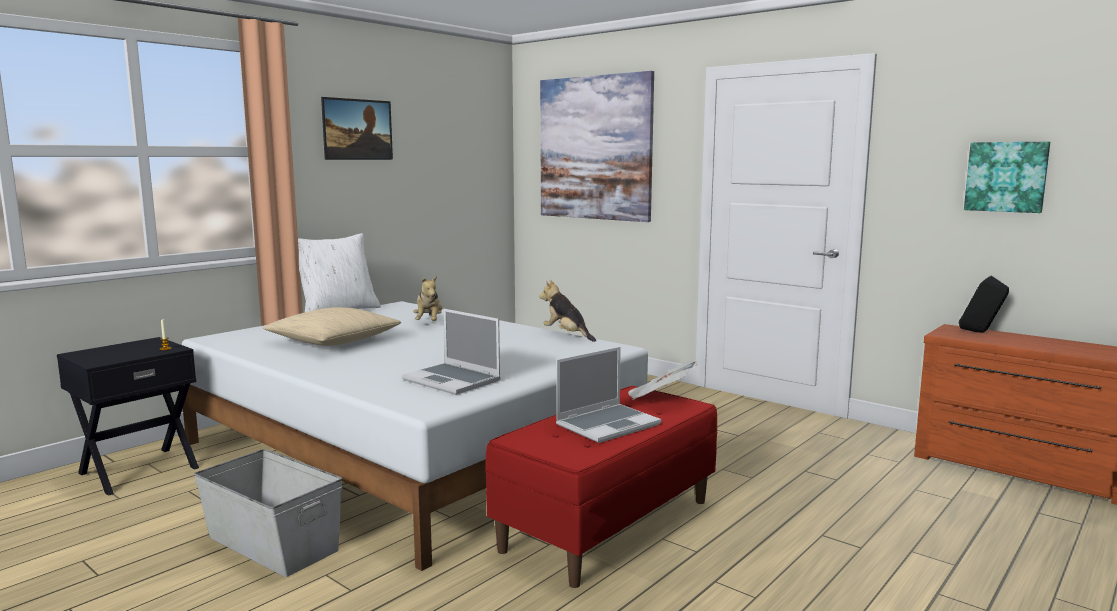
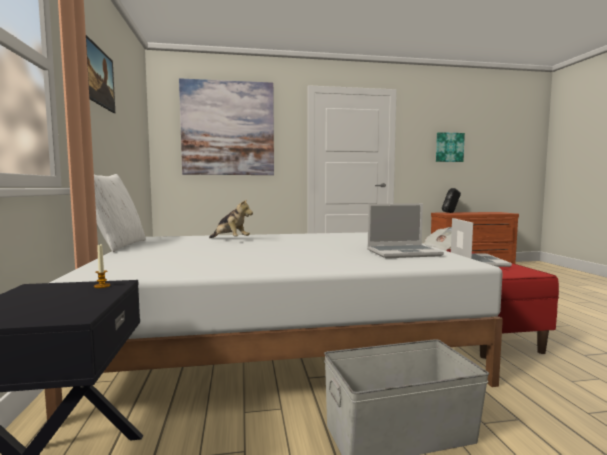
camera: 50 degrees left, 5 degrees down
(333, 341) = (223, 256): beige pillow -> none
(567, 335) = (333, 233): plush toy -> none

